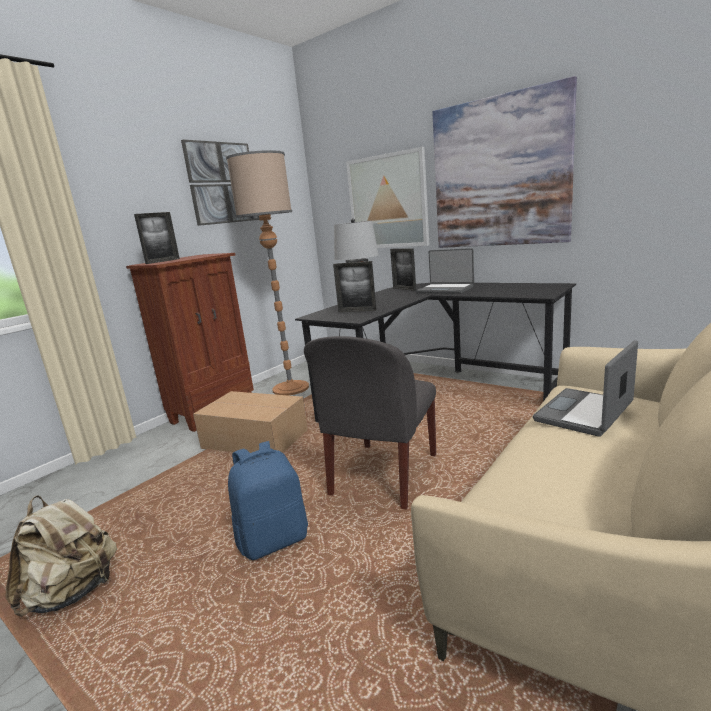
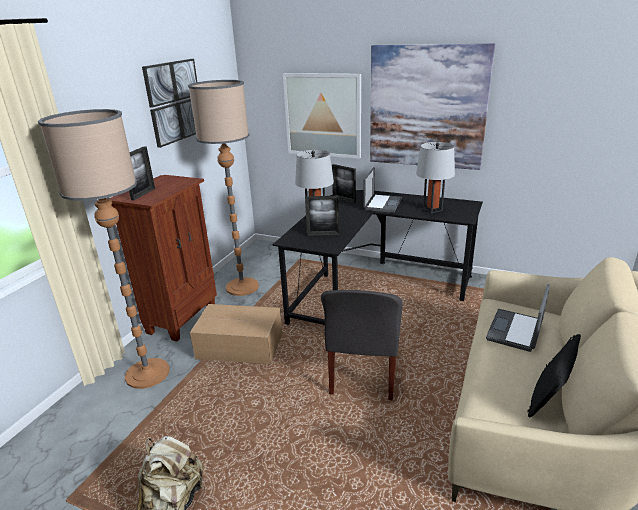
camera: 15 degrees left, 10 degrees up
(145, 458) = (147, 373): none -> floor lamp
(273, 539) = (307, 436): blue backpack -> none
(445, 290) = (382, 204): laptop -> laptop turned 90 degrees counterclockwise
(505, 291) = (432, 209): none -> grey table lamp
(616, 493) = (549, 395): none -> black pillow

